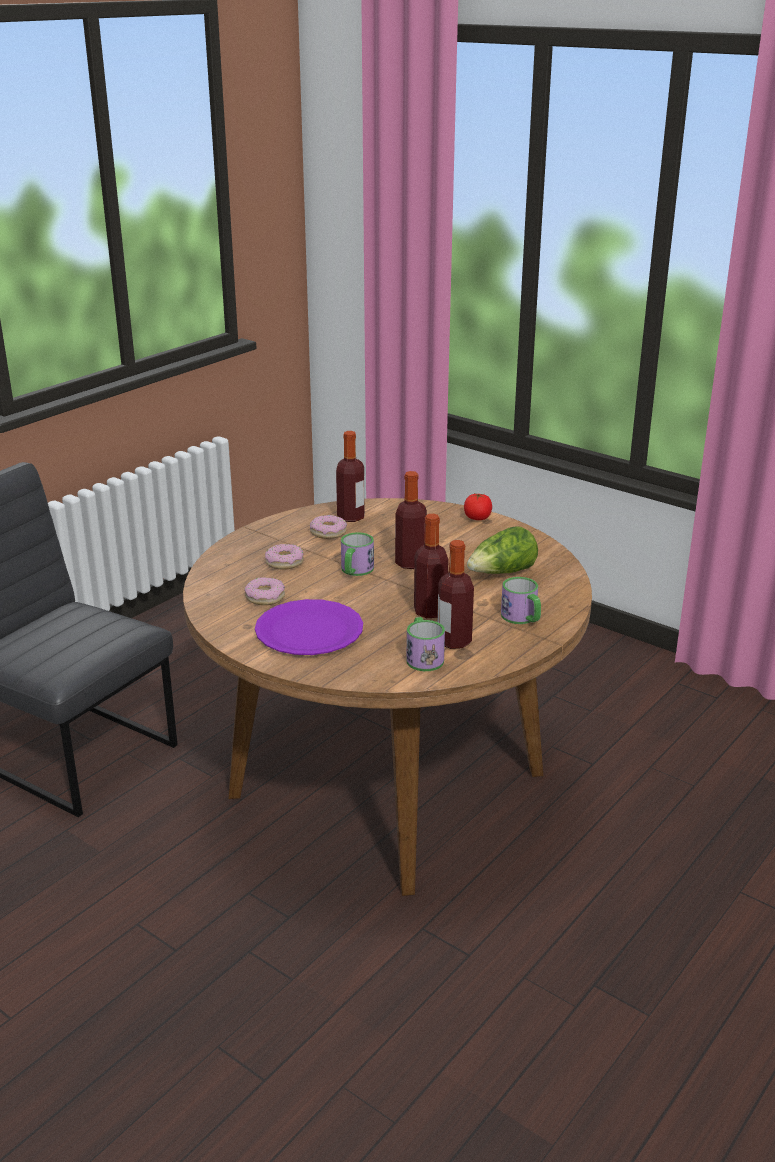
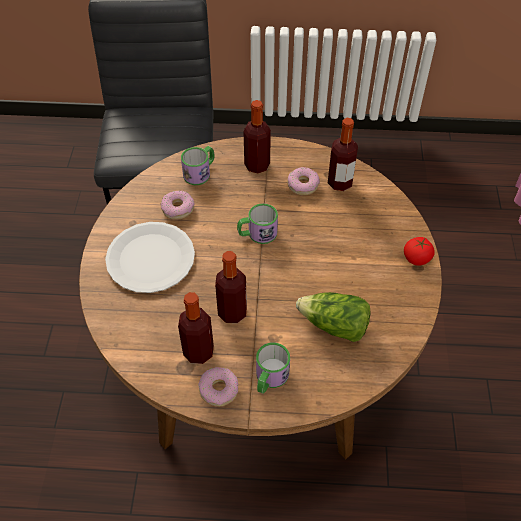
camera: 55 degrees right, 25 degrees up
(284, 562) = (235, 189): donut -> donut (218, 389)
(309, 631) = (150, 259): purple plate -> white plate
(410, 563) = (298, 259): bottle -> bottle (257, 165)
(423, 657) = (161, 345): mug -> mug (200, 172)

